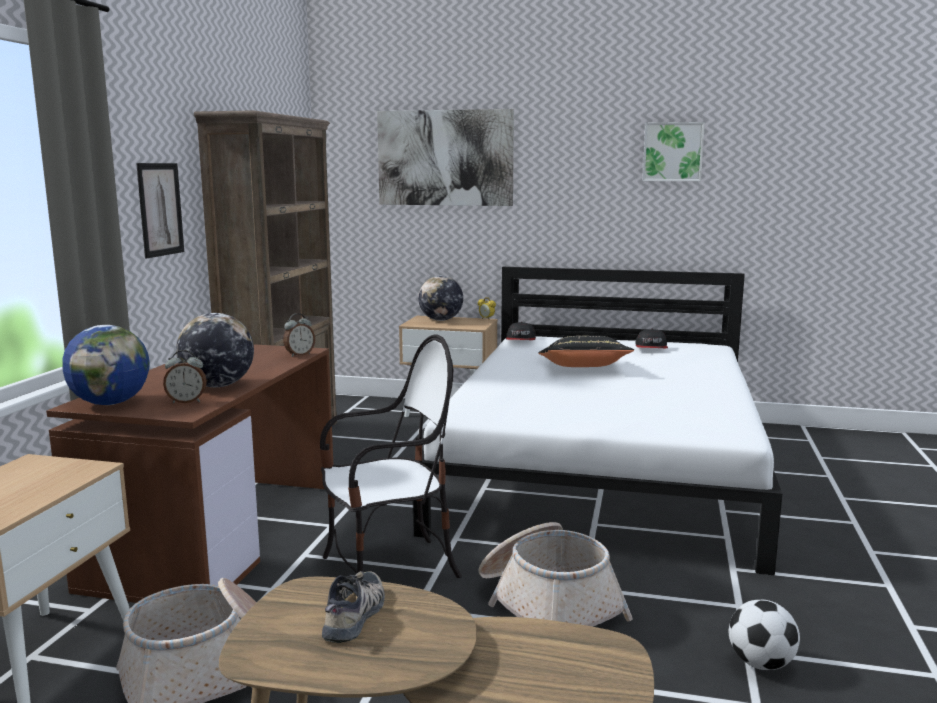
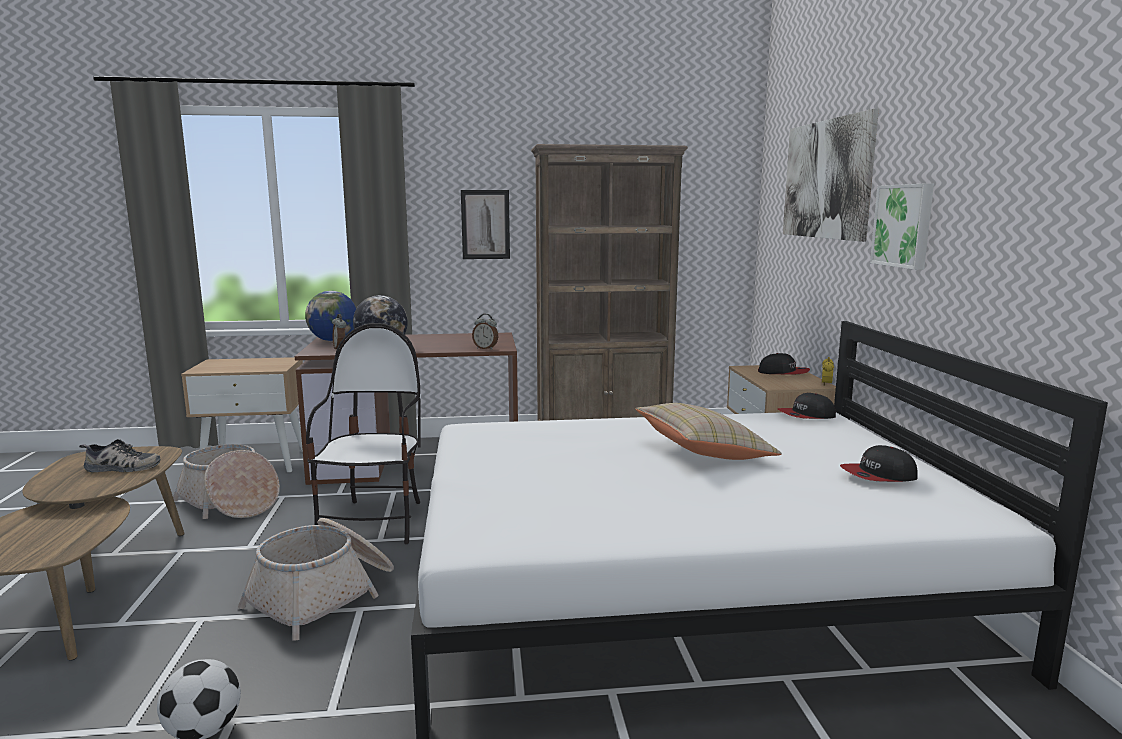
camera: 70 degrees right, 0 degrees up
(389, 570) = (375, 523): chair -> chair turned 135 degrees counterclockwise
(441, 320) = (783, 372): globe -> cap
(583, 369) = (703, 453): black pillow -> beige pillow
(673, 152) = (1033, 154): picture -> picture (904, 225)

